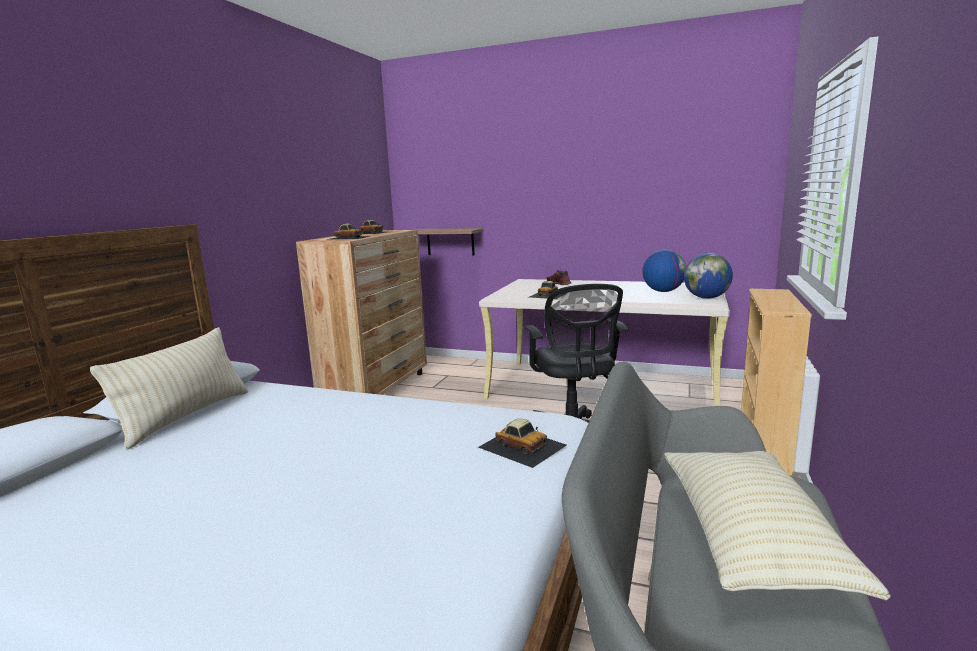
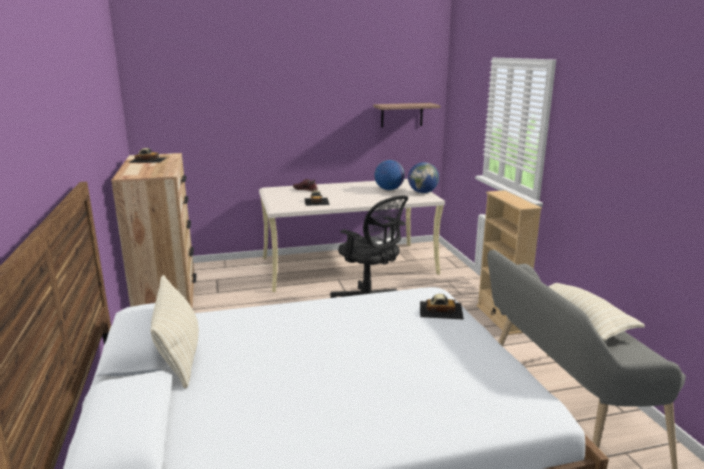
camera: 35 degrees left, 5 degrees up
(349, 237) = (153, 170): toy car -> none
(450, 241) = (193, 158): shelf -> shelf (401, 115)

